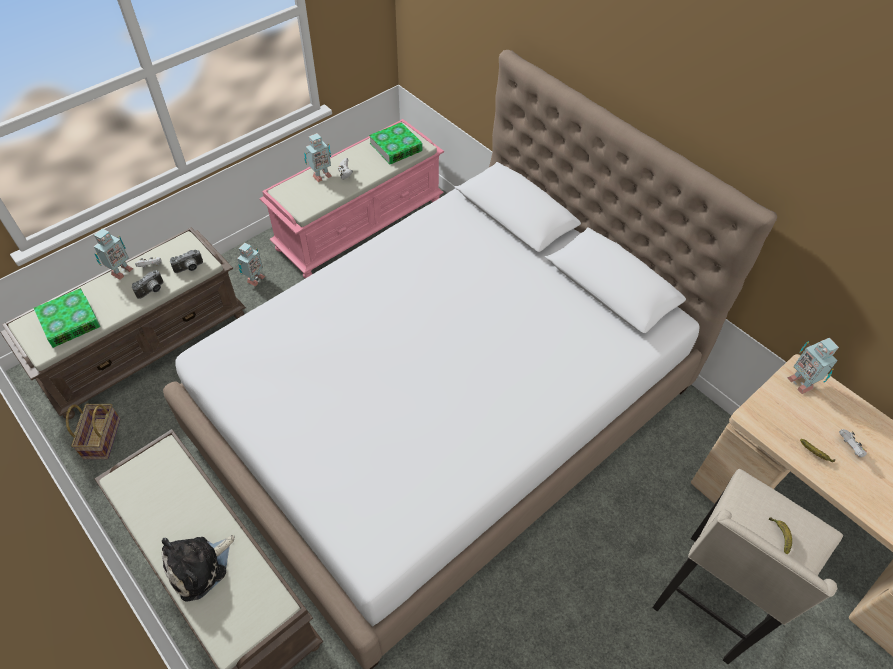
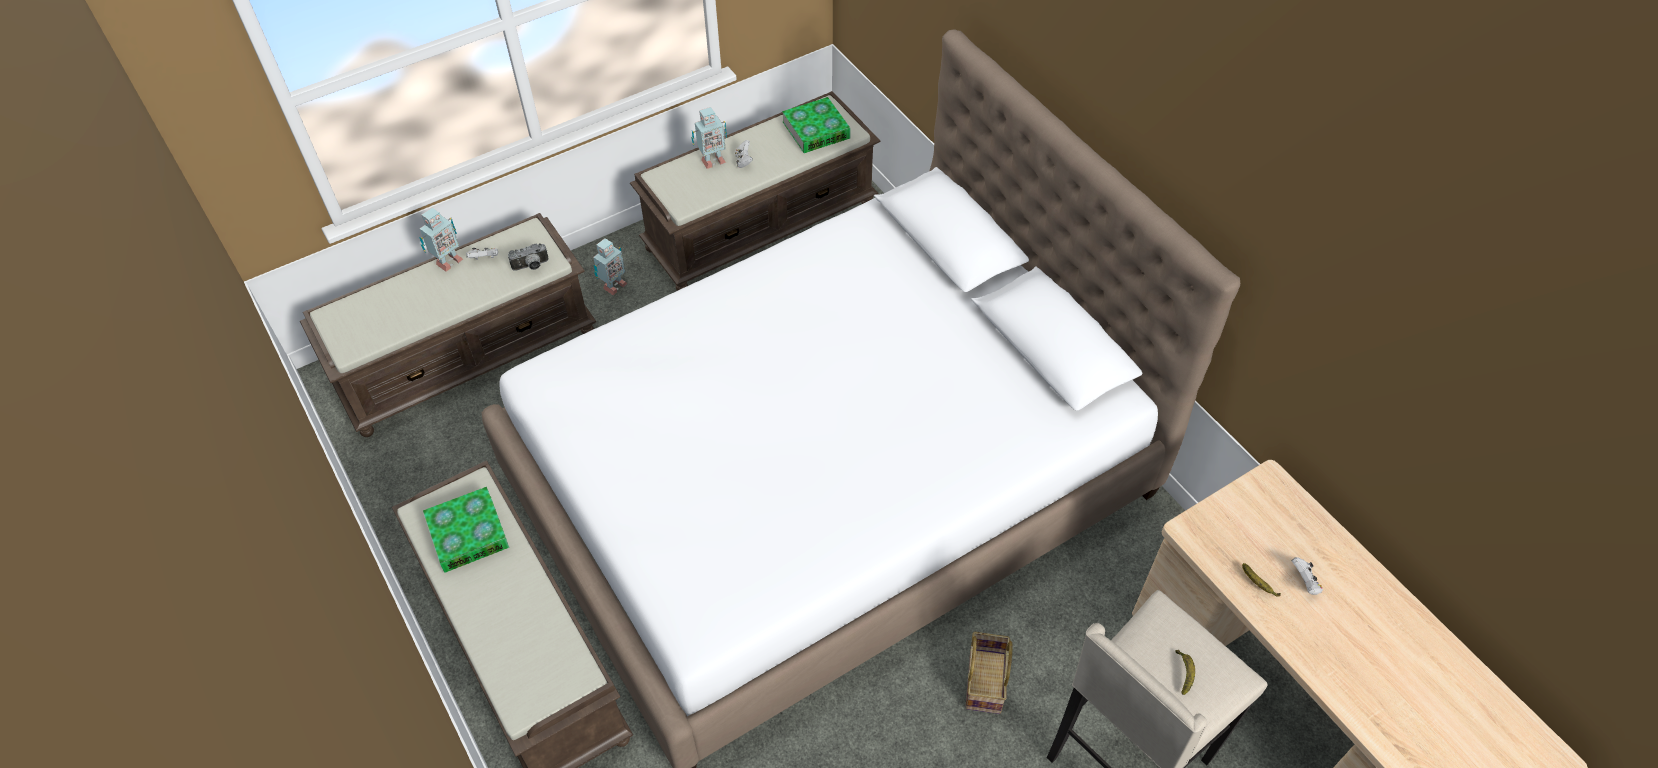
camera: 10 degrees right, 0 degrees up
(69, 321) = (381, 317): book -> book (468, 533)
(101, 437) = (402, 464): basket -> basket (983, 679)
(152, 291) = (483, 290): camera -> none
(199, 566) = (499, 621): plush toy -> none
(360, 223) = (761, 225): pink bench -> brown bench
(800, 382) = (1265, 495): toy robot -> none

